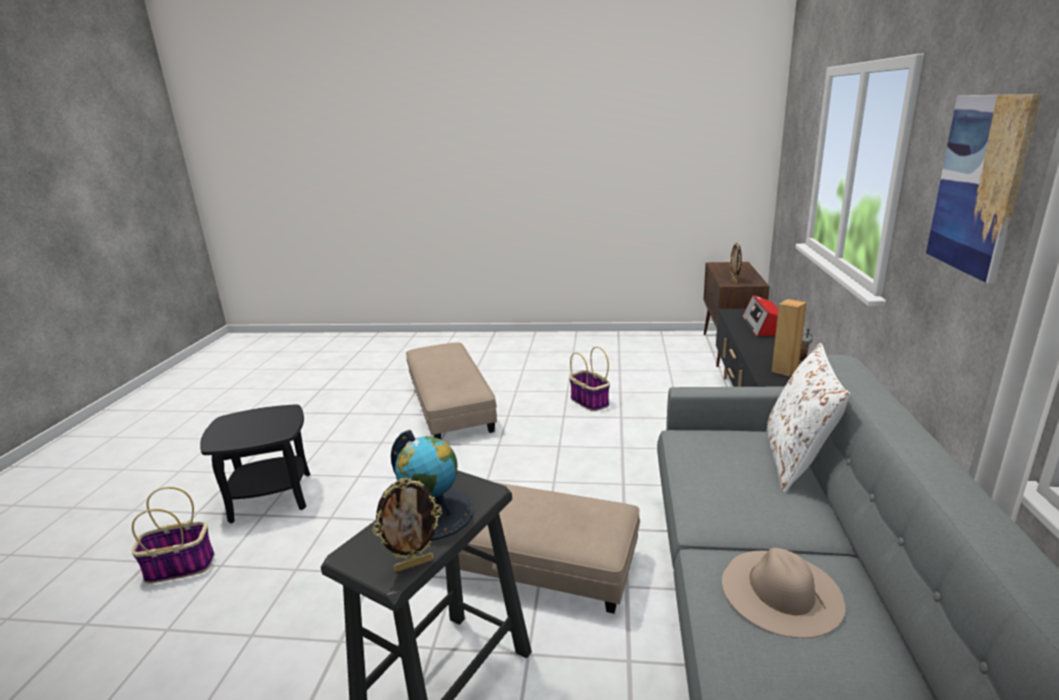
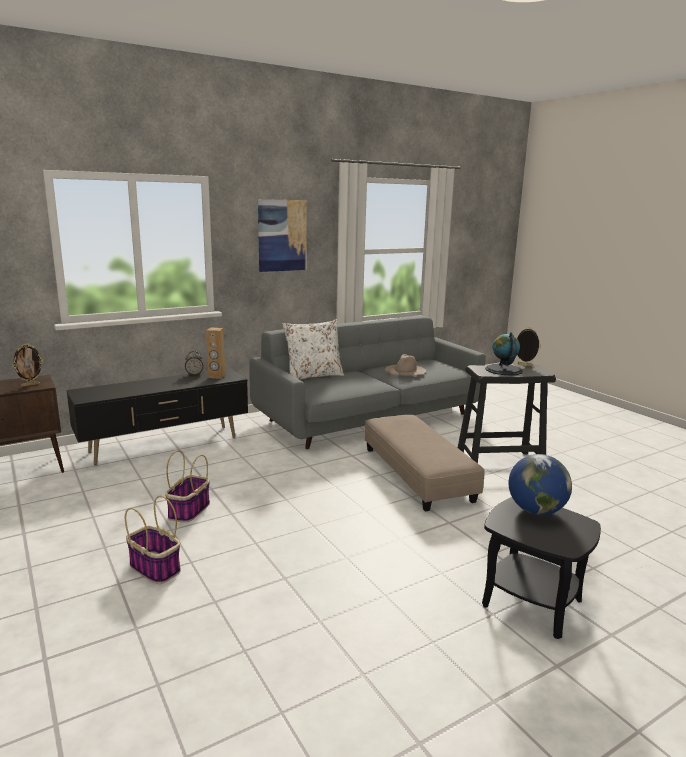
camera: 130 degrees left, 5 degrees down
(178, 567) = (629, 586): basket -> basket (156, 568)
(264, 432) = (536, 511): none -> globe
(450, 404) = (262, 594): beige ottoman -> none
(762, 326) = (123, 387): radio -> none

